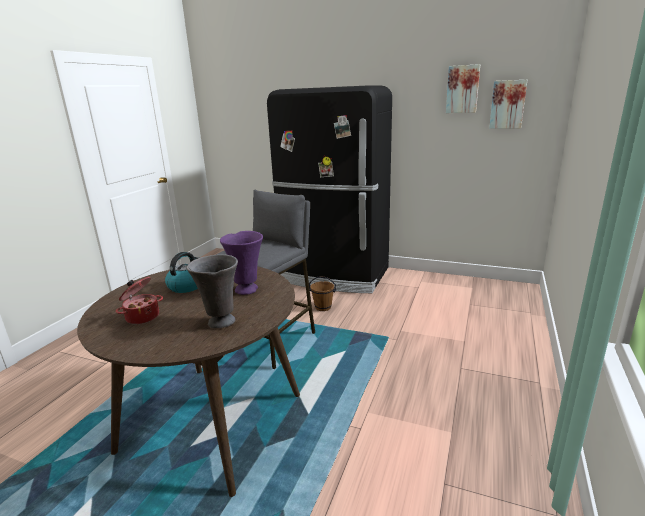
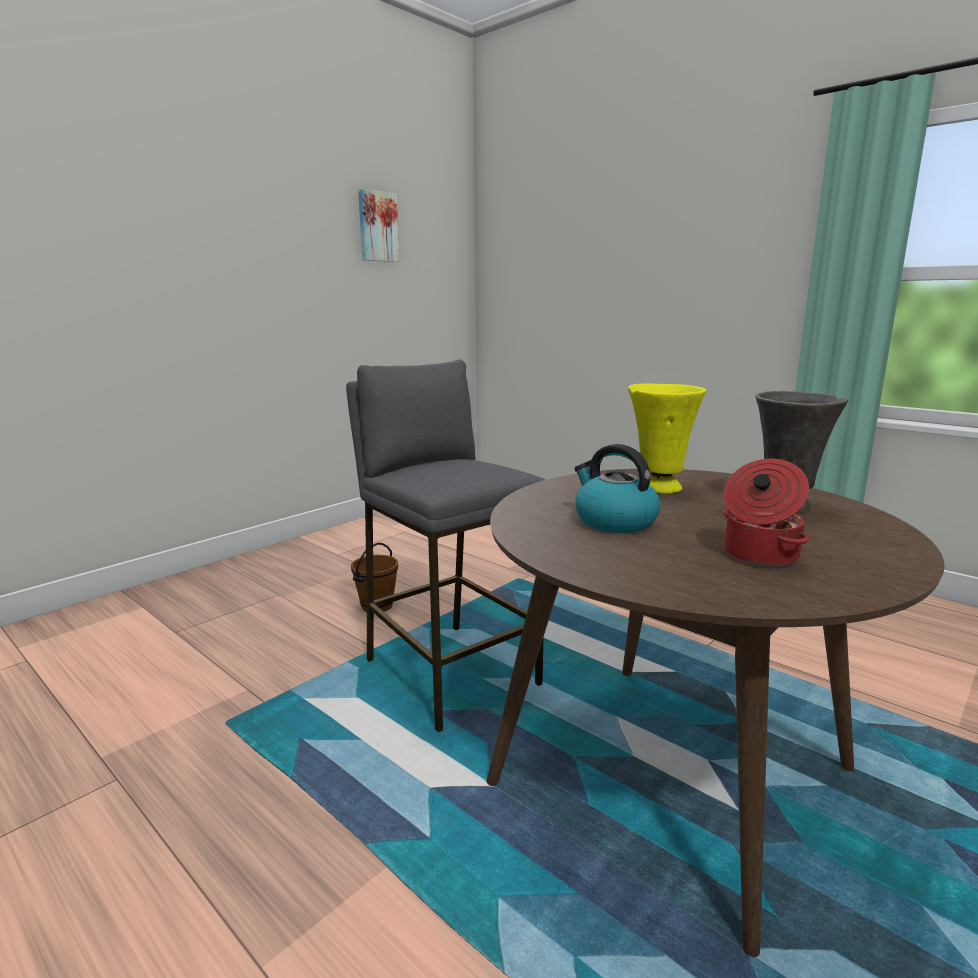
camera: 70 degrees left, 5 degrees down
(247, 289) = (658, 487): purple vase -> yellow vase
(334, 275) = (270, 574): black fridge -> none
(507, 104) = (425, 254): picture -> none

